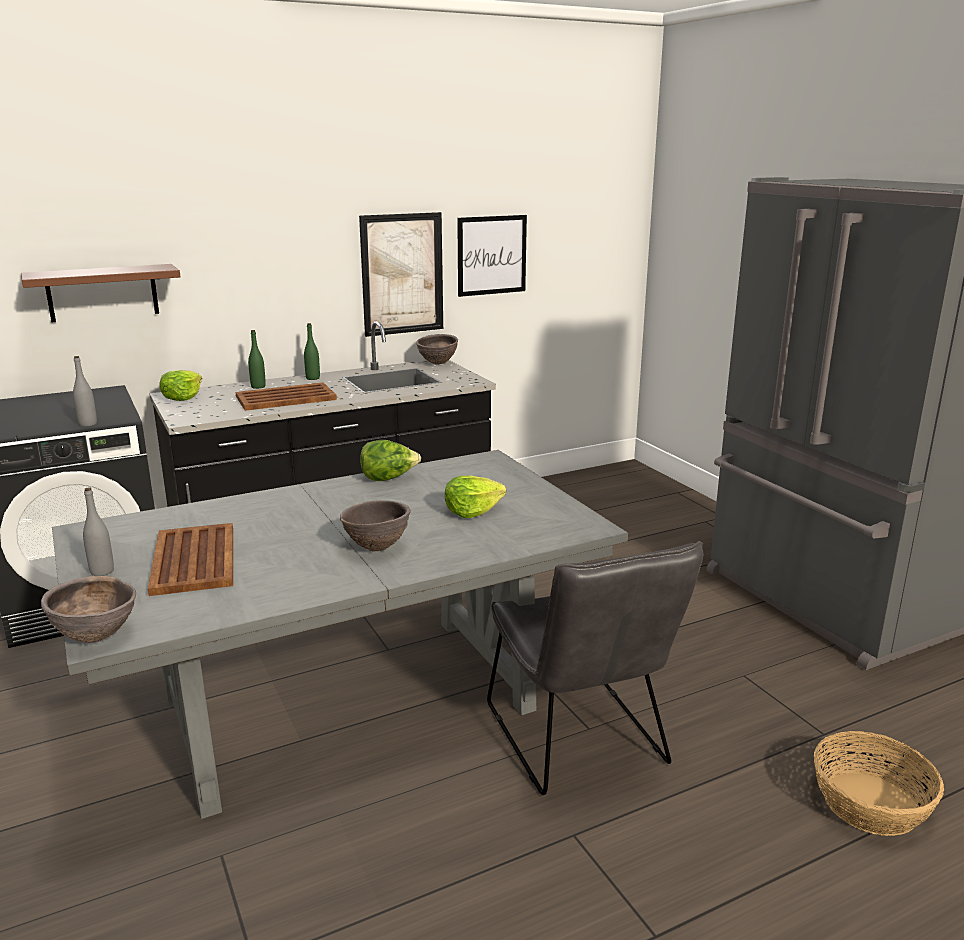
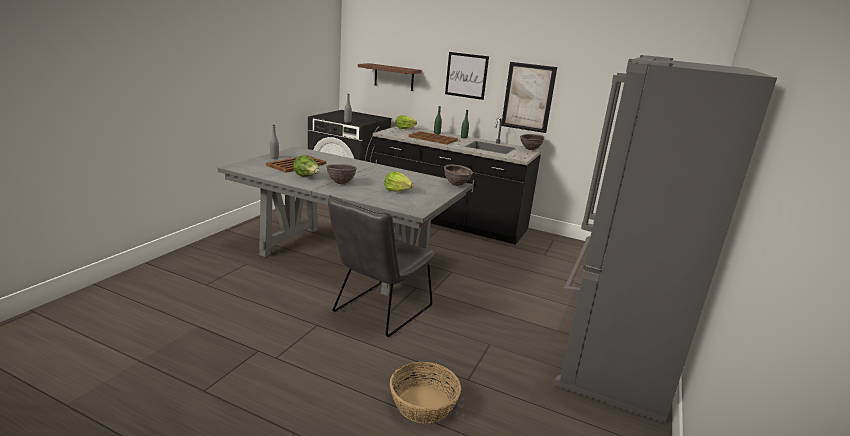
camera: 50 degrees right, 0 degrees up
(96, 637) = (235, 166): brown bowl -> brown bowl (456, 185)
(389, 478) = (406, 173): lettuce -> lettuce (306, 177)
(491, 255) = (586, 98): picture -> picture (466, 75)

